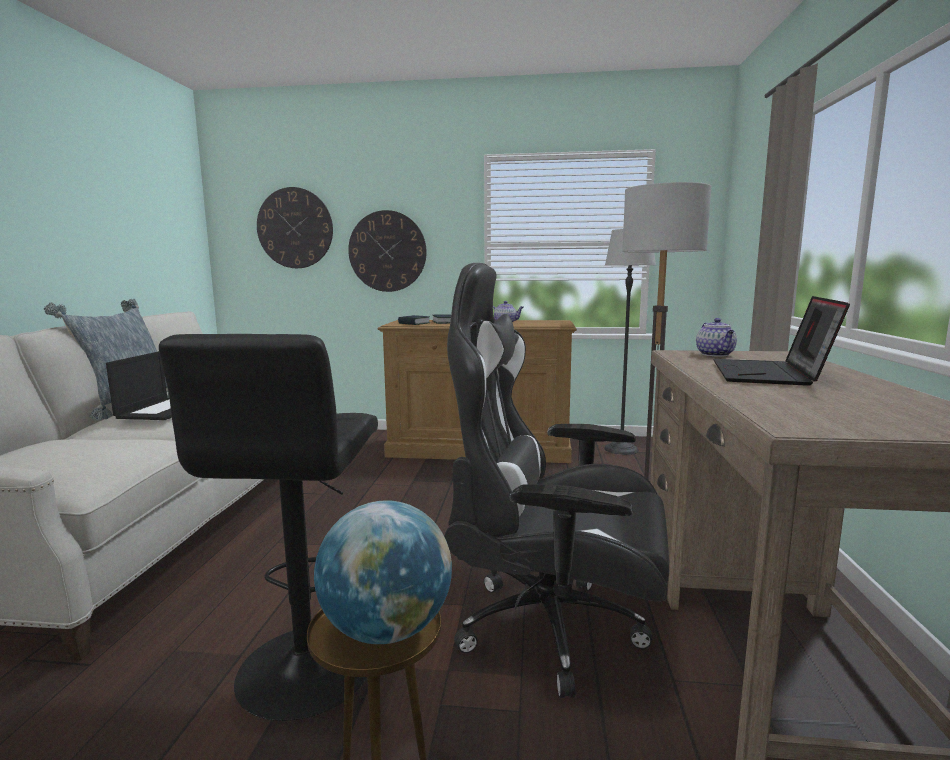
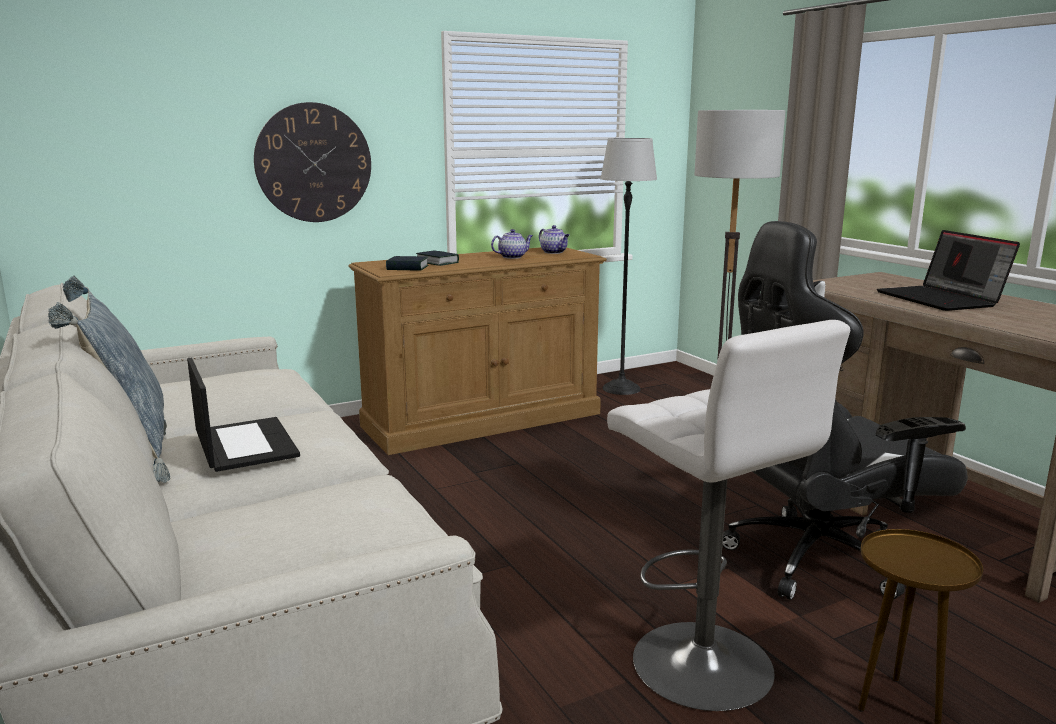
camera: 35 degrees left, 5 degrees up
(295, 228) = (158, 127): wall clock -> none
(303, 670) = (702, 666): black stool -> white stool
(387, 630) = (927, 557): globe -> none
(715, 354) = (848, 283): teapot -> teapot (554, 252)

